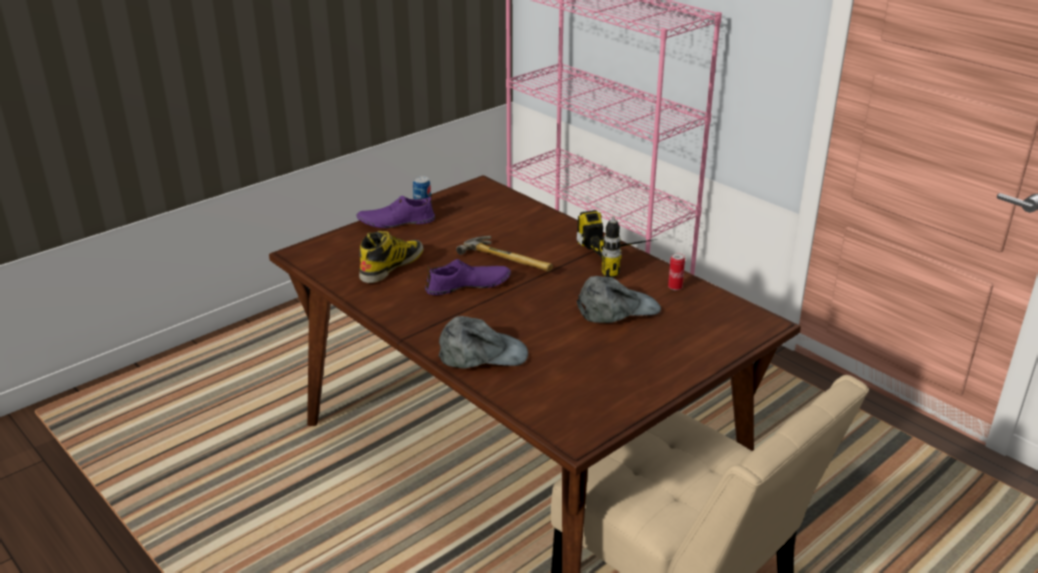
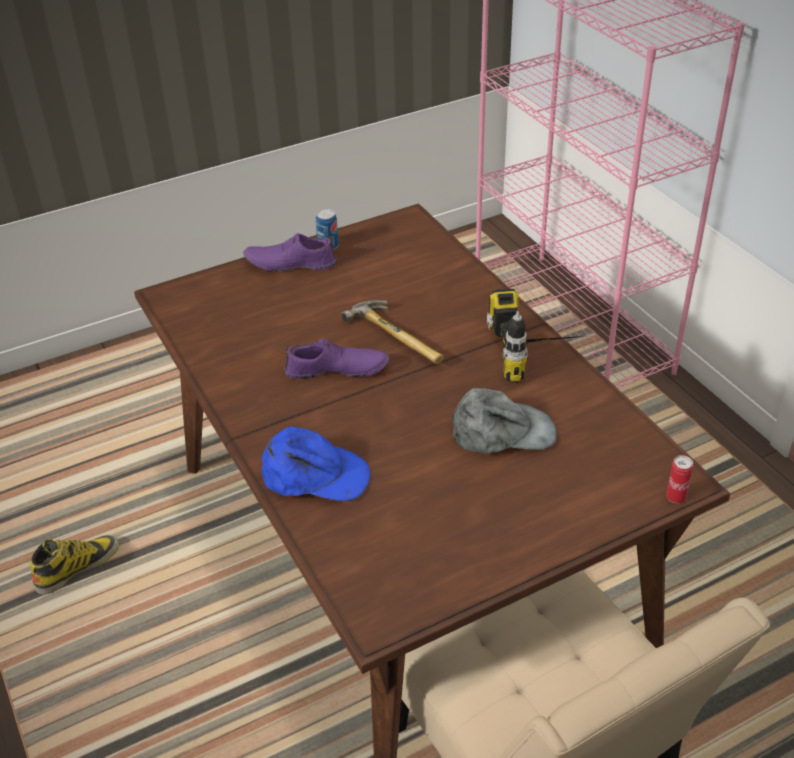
camera: 15 degrees right, 10 degrees up
(391, 265) = (261, 327): boot -> boot (77, 567)
(482, 354) = (315, 475): grey cap -> blue cap
(675, 287) = (587, 408): can -> can (675, 497)

